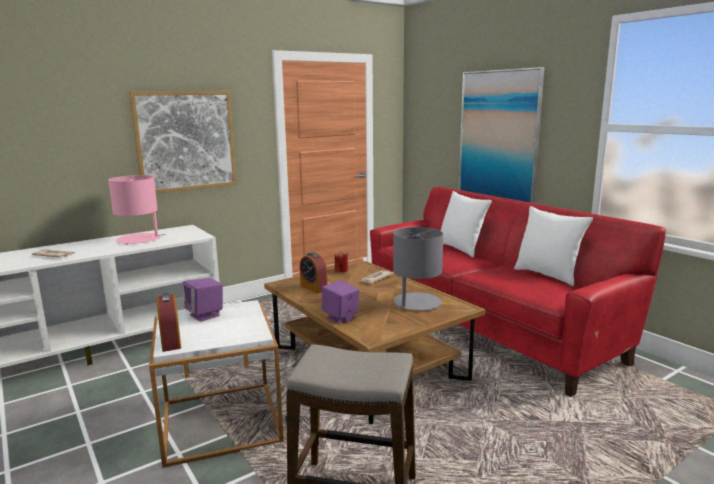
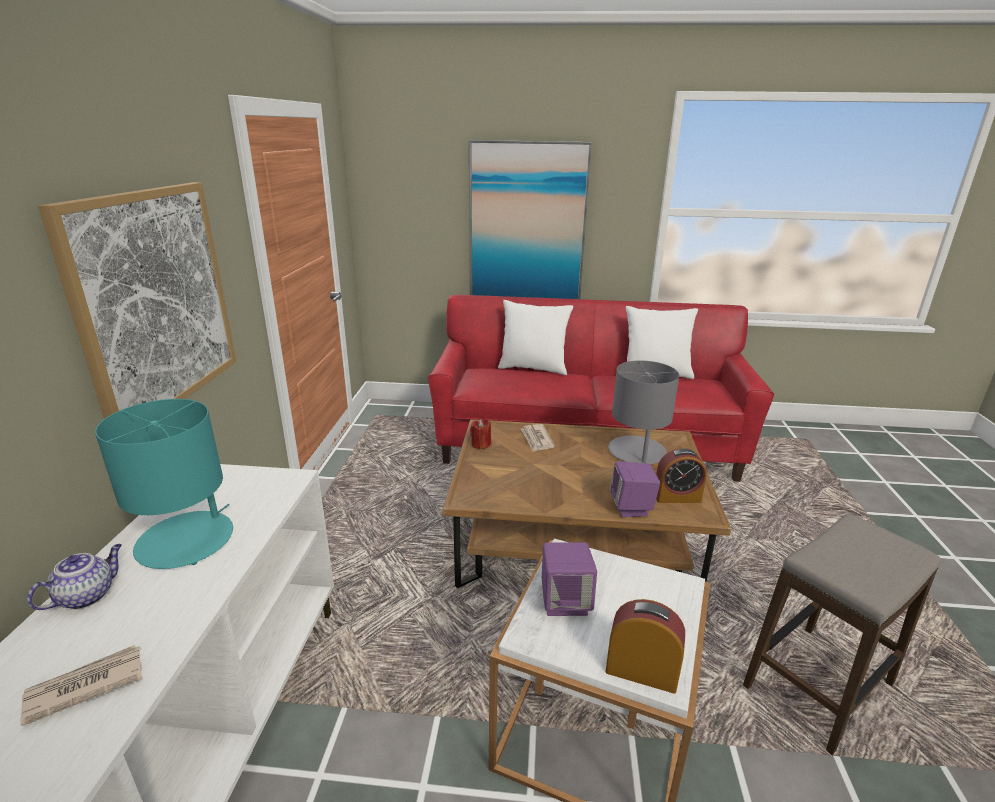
camera: 50 degrees left, 10 degrees up
(95, 241) = (87, 595): none -> teapot
(139, 239) = (187, 540): pink table lamp -> turquoise table lamp
(313, 288) = (511, 484): alarm clock -> alarm clock (677, 497)

